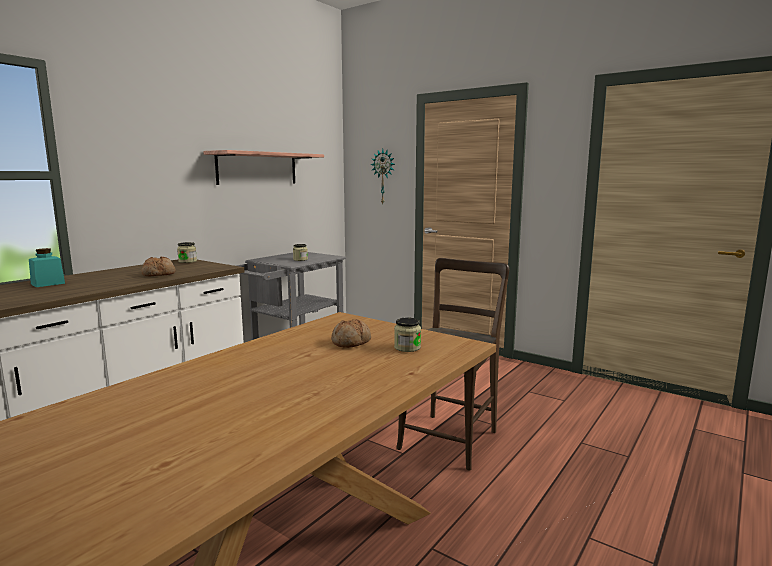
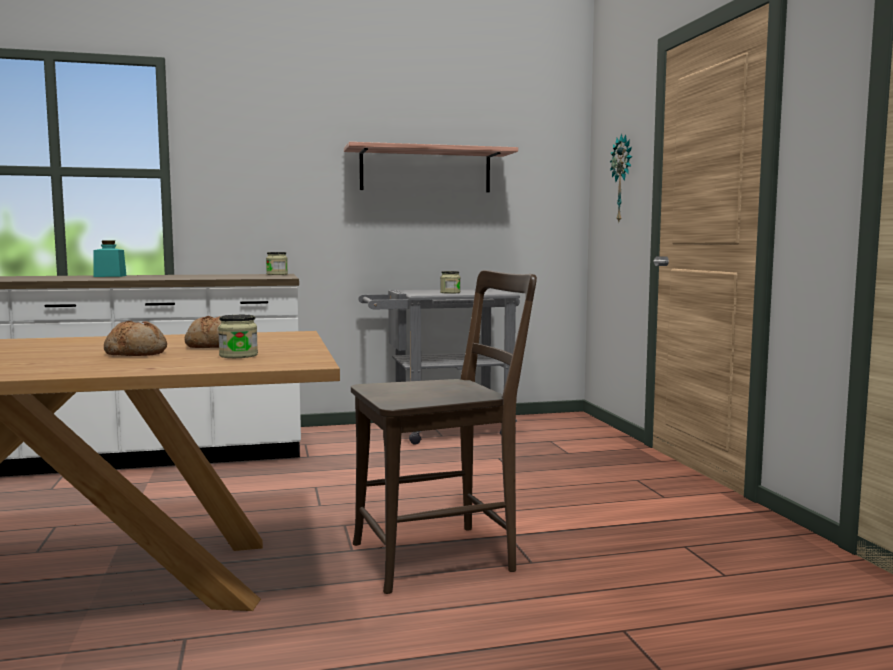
camera: 40 degrees right, 5 degrees down
(159, 274) = (207, 277): bread -> bread (137, 353)

